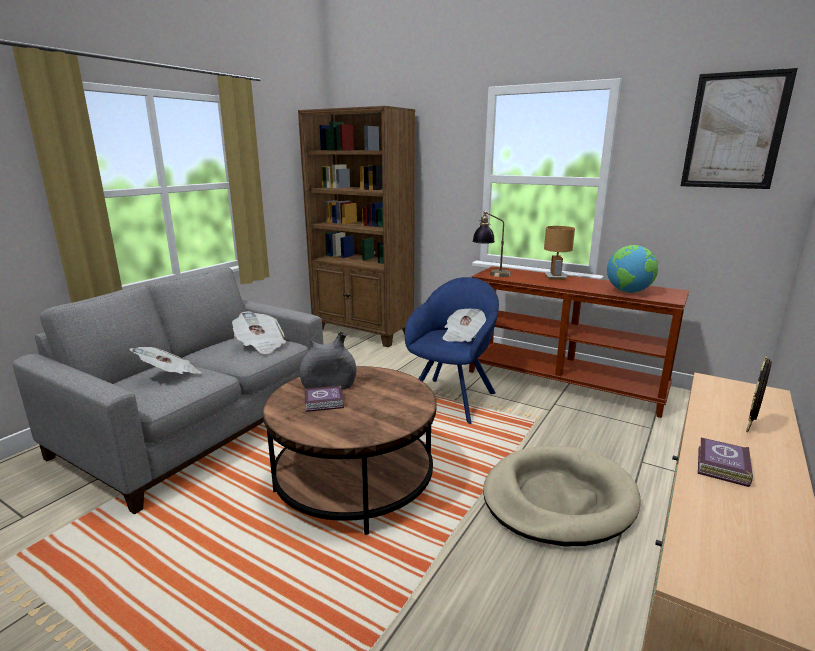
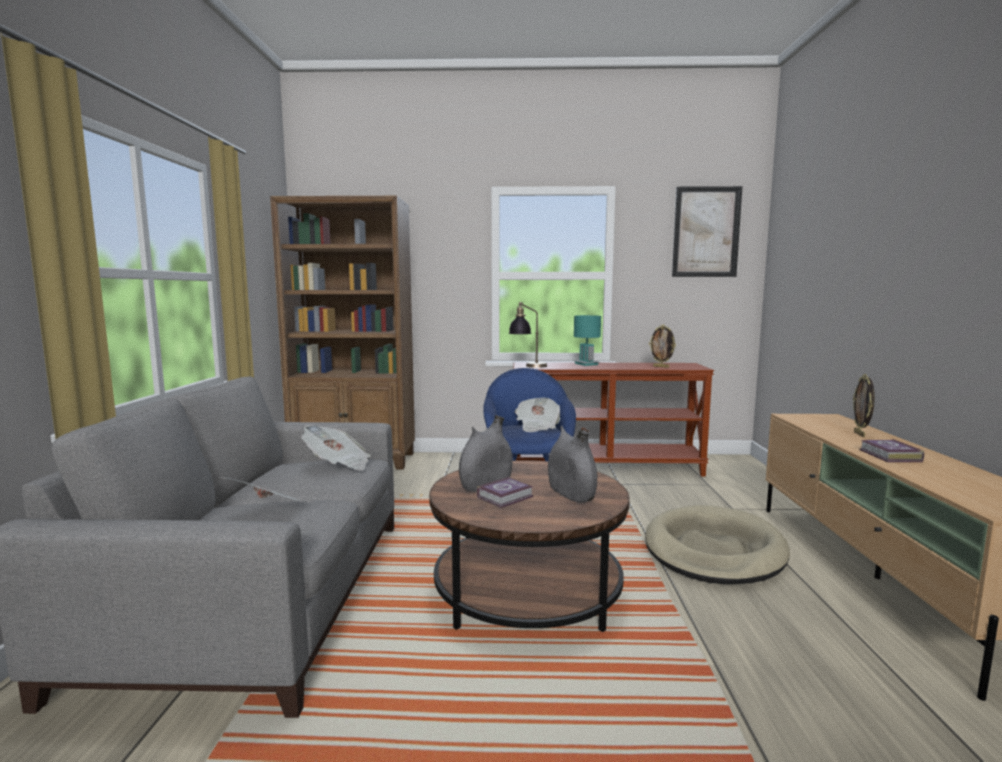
camera: 30 degrees left, 10 degrees down
(375, 413) = (571, 493): none -> grey vase
(555, 277) = (586, 364): brown table lamp -> turquoise table lamp
(628, 292) = (661, 367): globe -> picture frame

